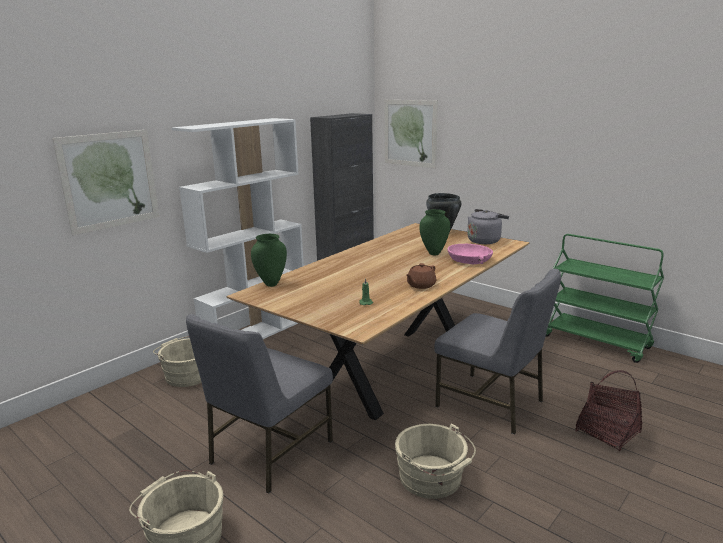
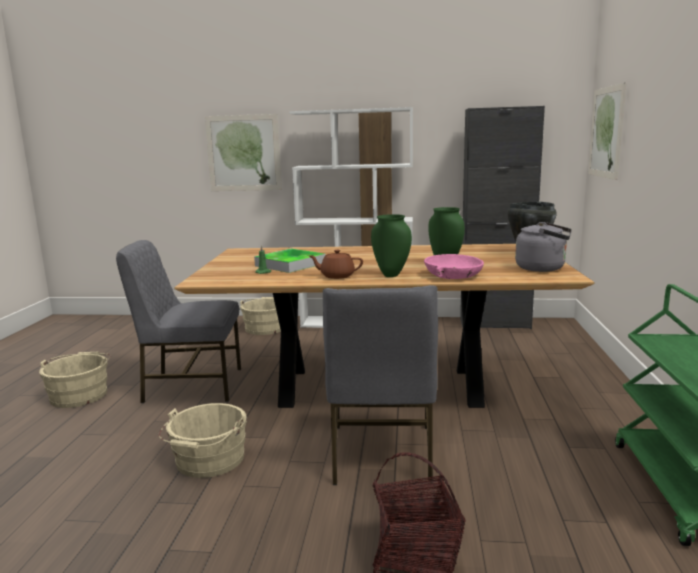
camera: 55 degrees right, 5 degrees down
(271, 284) = (268, 249): green vase -> green vase (392, 275)
(353, 289) = (290, 264): none -> tray

